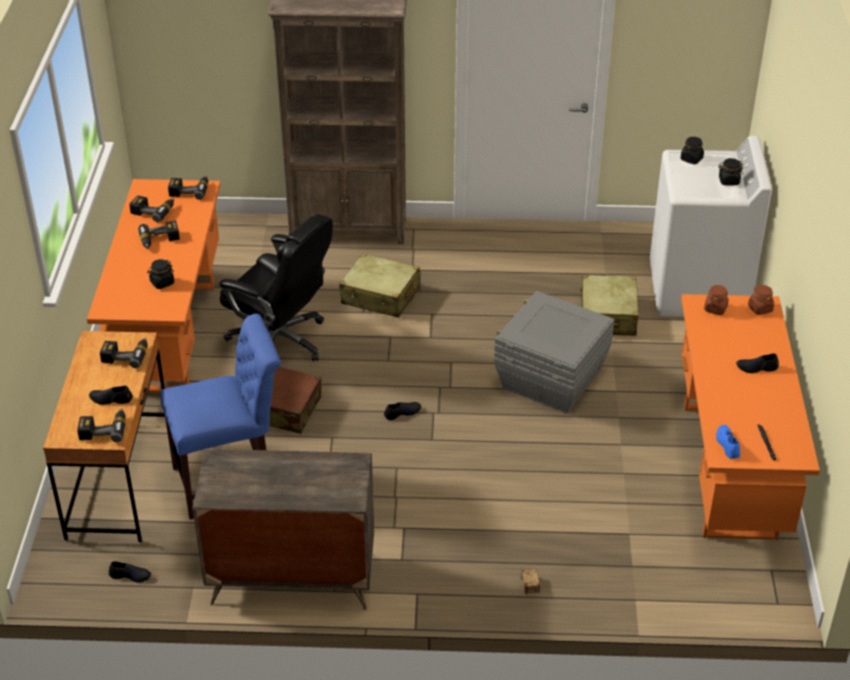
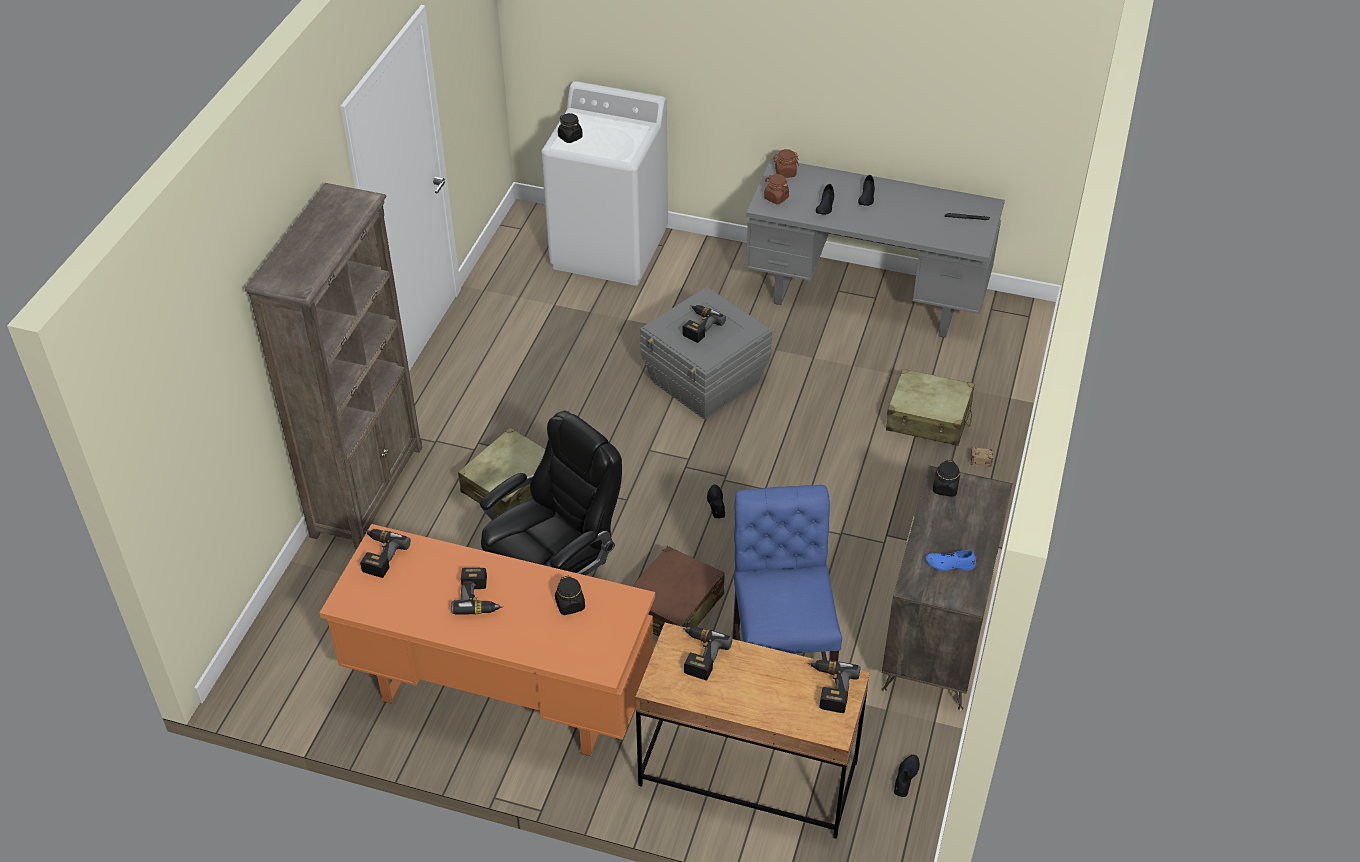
camera: 75 degrees left, 5 degrees up
(111, 399) = (777, 677): black shoe -> black shoe (825, 205)
(153, 211) = (408, 597): power drill -> power drill (698, 326)
(607, 316) = (623, 319): beige suitcase -> beige suitcase (928, 418)
(727, 444) = (963, 239): blue shoe -> blue shoe (950, 564)
(728, 181) = (619, 125): black jar -> black jar (945, 488)
(730, 470) = (867, 299): orange desk -> grey desk

